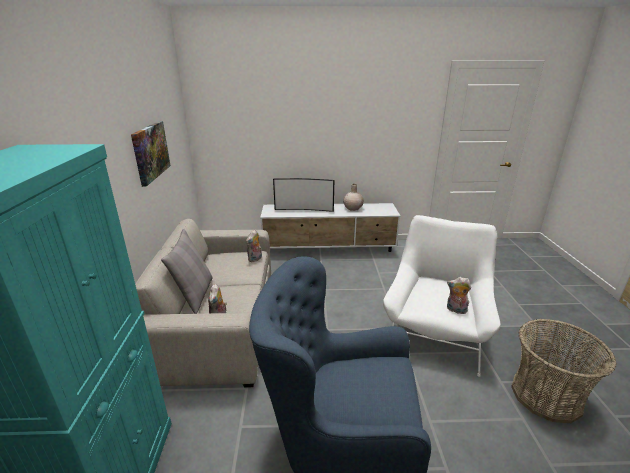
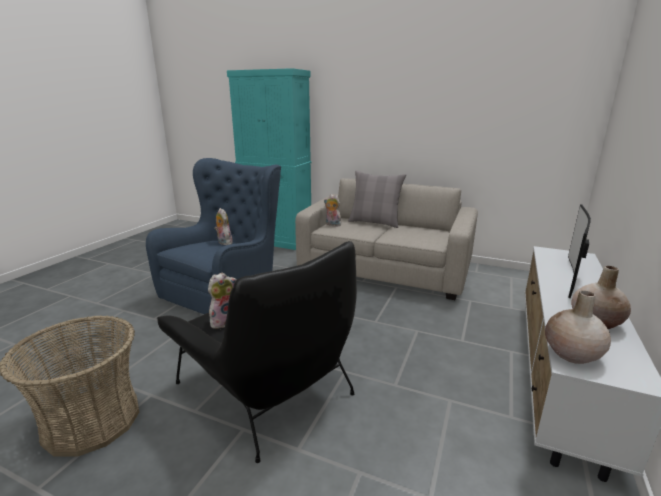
camera: 115 degrees right, 5 degrees down
(150, 151) = (457, 112): picture -> none
(255, 259) = (422, 242): plush toy -> plush toy (223, 243)
(384, 212) = (571, 354): none -> beige vase
(434, 331) = (266, 387): white armchair -> black armchair

